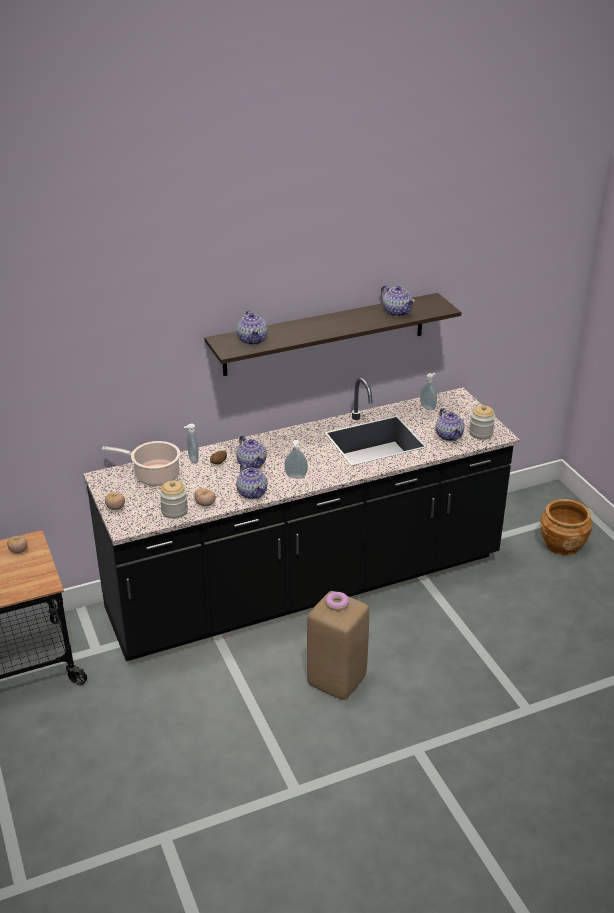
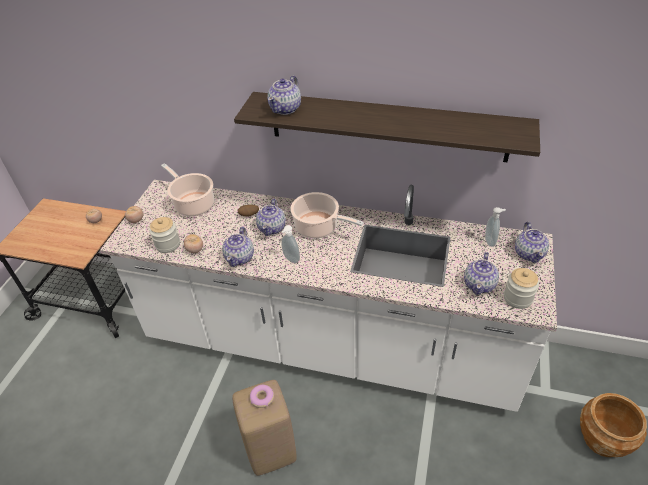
camera: 40 degrees right, 10 degrees up
(192, 460) = (234, 203): soap dispenser -> none
(290, 448) = (319, 227): none -> cooking pot
(306, 587) = (329, 346): black counter -> white counter
(397, 312) = (463, 127): teapot -> teapot (529, 253)

